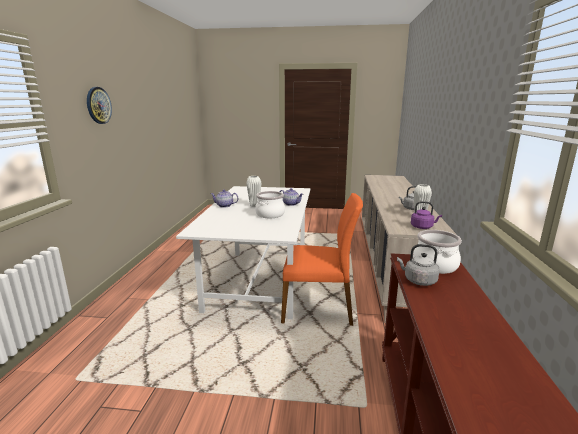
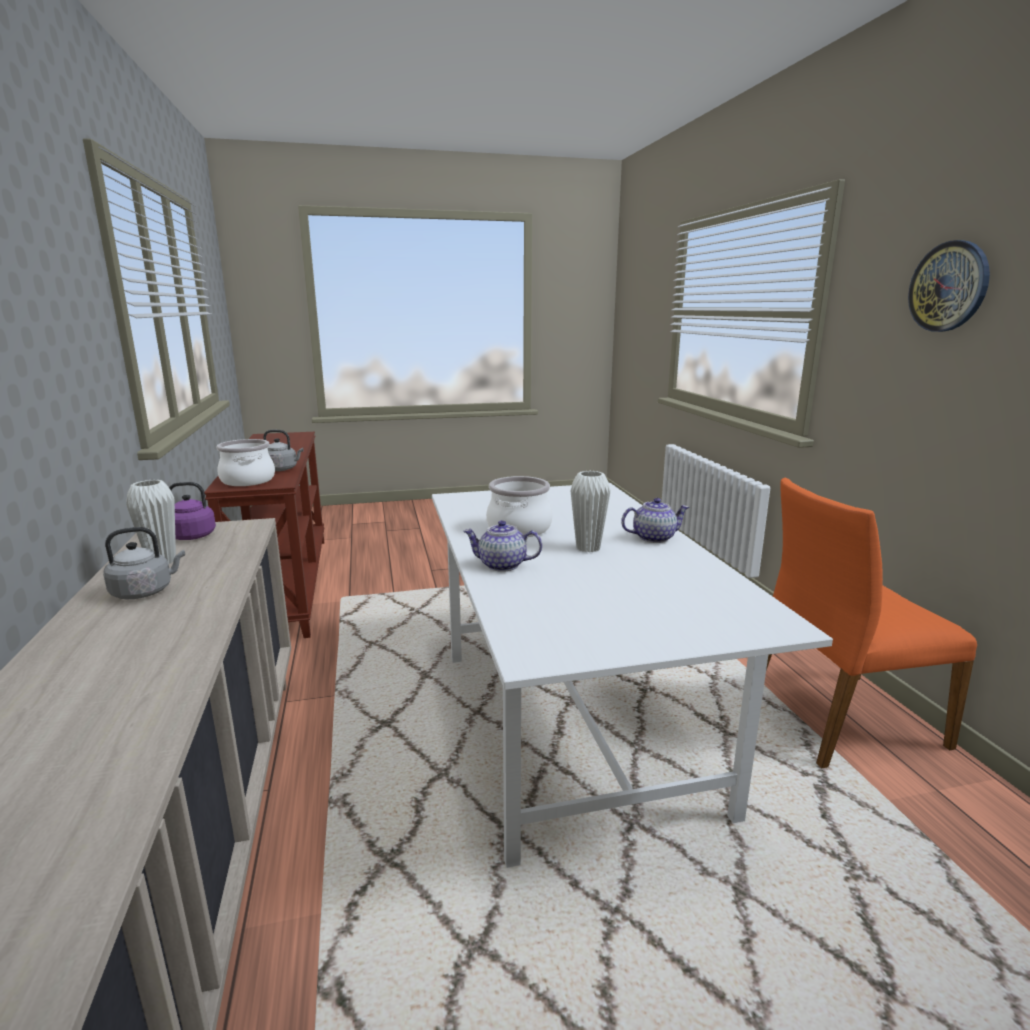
camera: 160 degrees right, 0 degrees up
(318, 308) = (410, 689): orange chair -> orange chair (840, 720)

